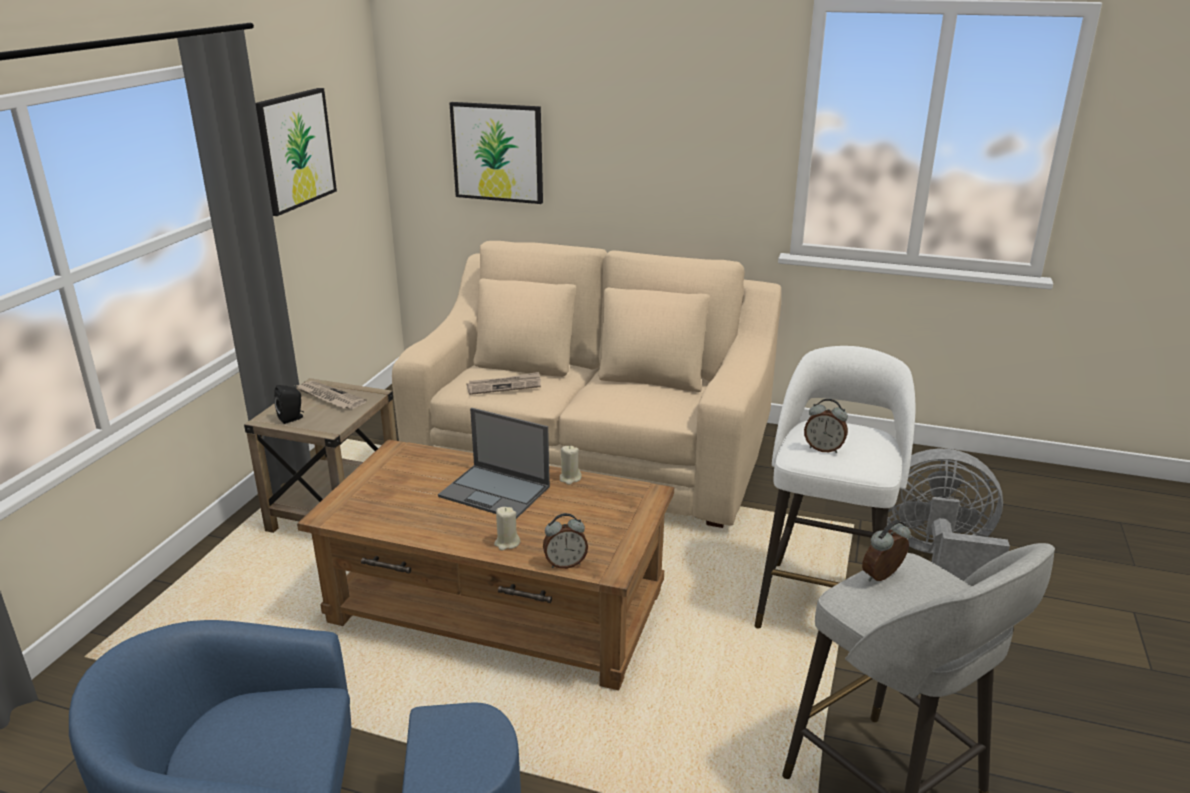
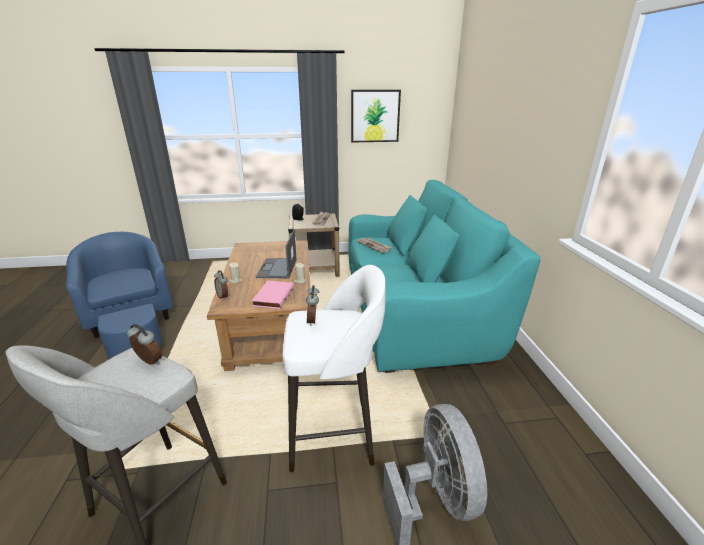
camera: 65 degrees right, 0 degrees up
(498, 152) = (475, 136): picture -> none
(591, 458) = (415, 311): beige sofa -> turquoise sofa
(607, 513) = (273, 296): none -> pink book

